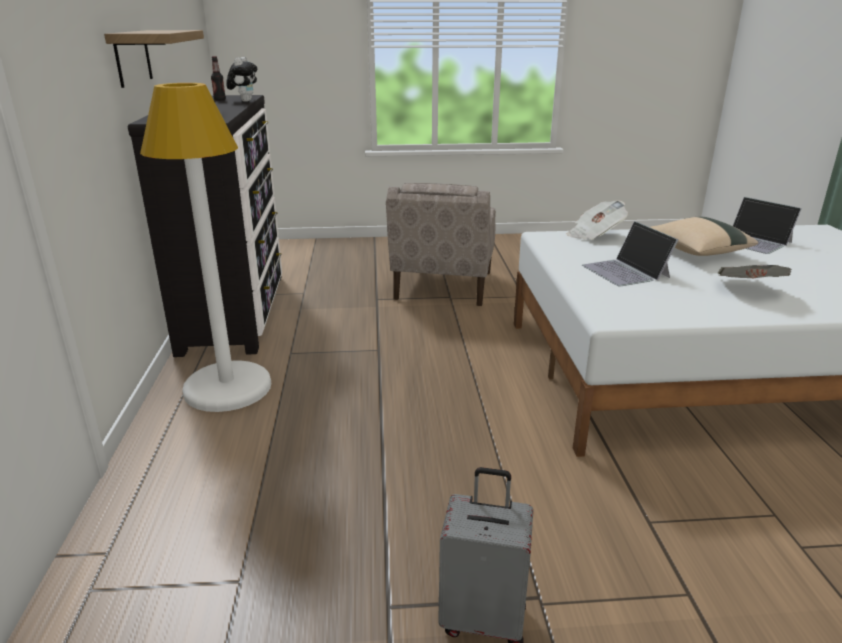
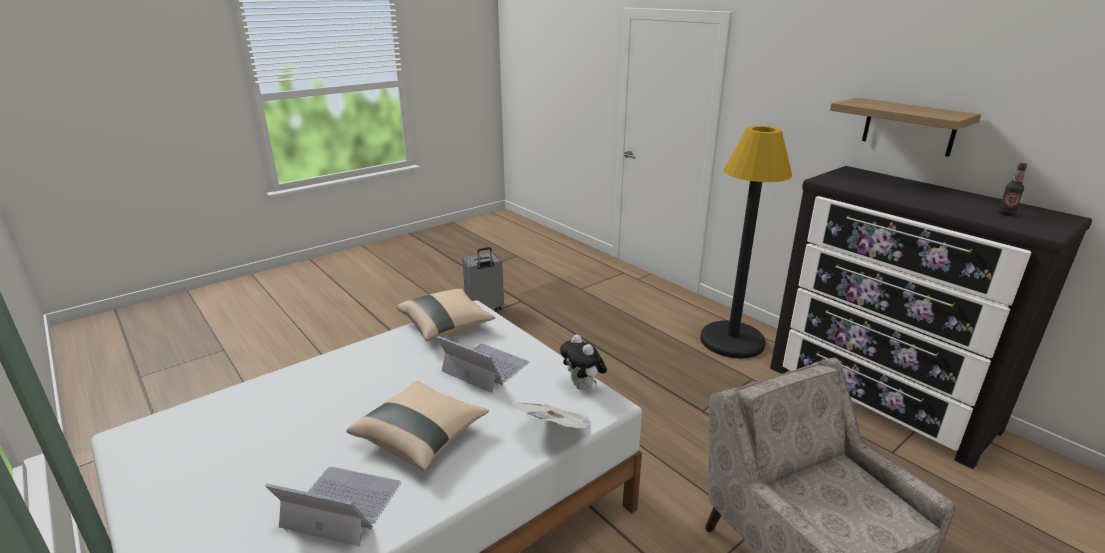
camera: 145 degrees right, 0 degrees up
(228, 388) = (732, 341): white floor lamp -> black floor lamp
(245, 101) = (975, 217): plush toy -> plush toy (583, 386)
(652, 310) = (446, 326): none -> beige pillow
(749, 289) = (366, 380): newspaper -> none

